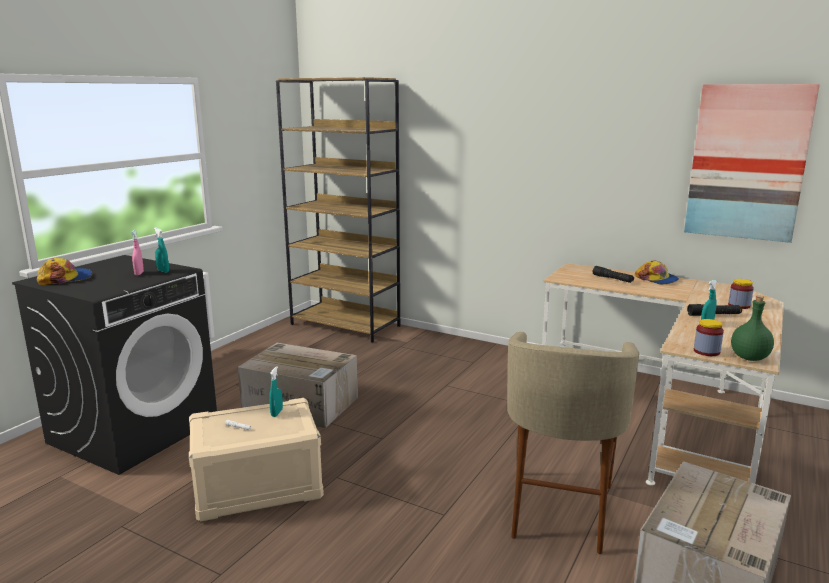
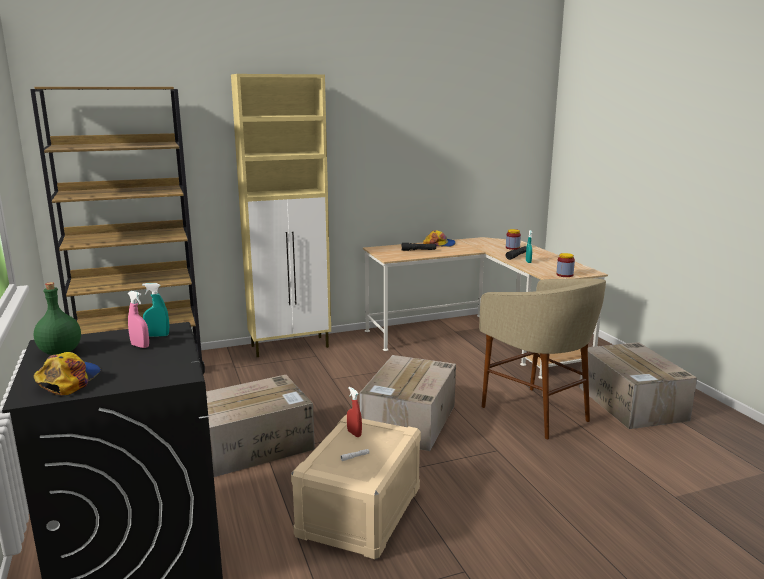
camera: 50 degrees left, 0 degrees up
(276, 413) = (354, 433): turquoise spray bottle -> red spray bottle
(428, 448) = (409, 421): none -> cardboard box
(470, 347) = (291, 346): none -> beige cabinet
(747, 162) = (478, 149): picture -> none
(750, 358) = (585, 272): green bottle -> green bottle (61, 352)

